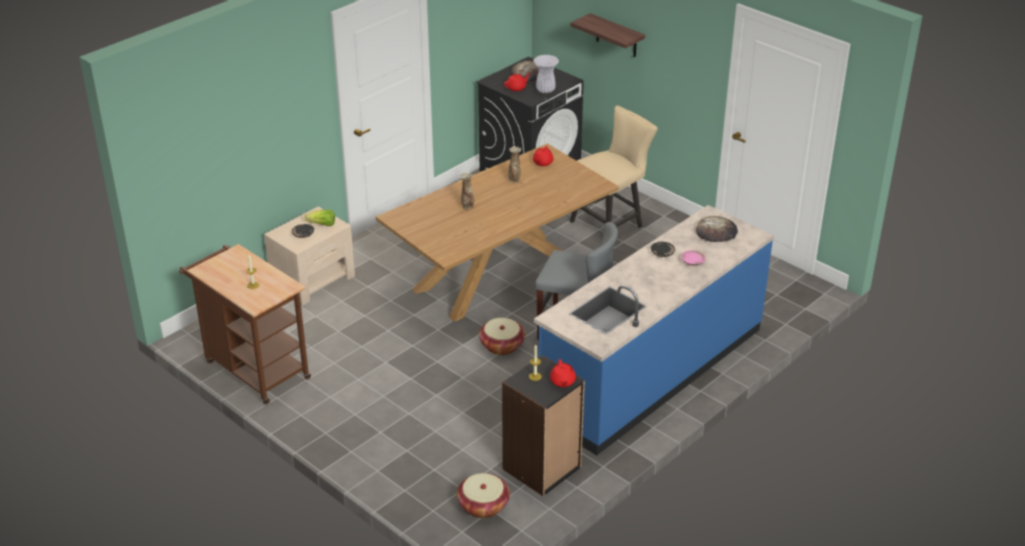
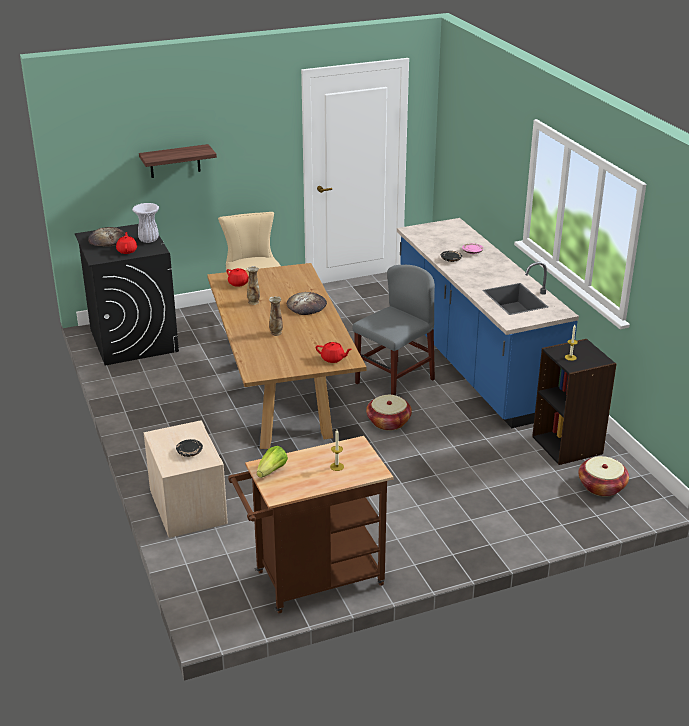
camera: 65 degrees left, 5 degrees down
(322, 225) = (183, 436): lettuce -> lettuce (272, 471)
(562, 382) = (584, 347): red teapot -> red teapot (333, 359)
(716, 232) = (439, 234): bread -> bread (306, 306)

